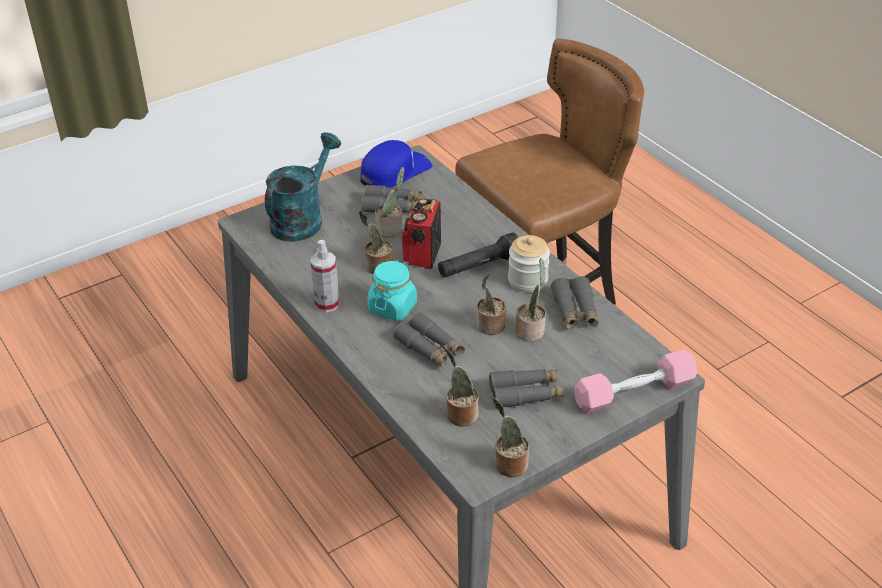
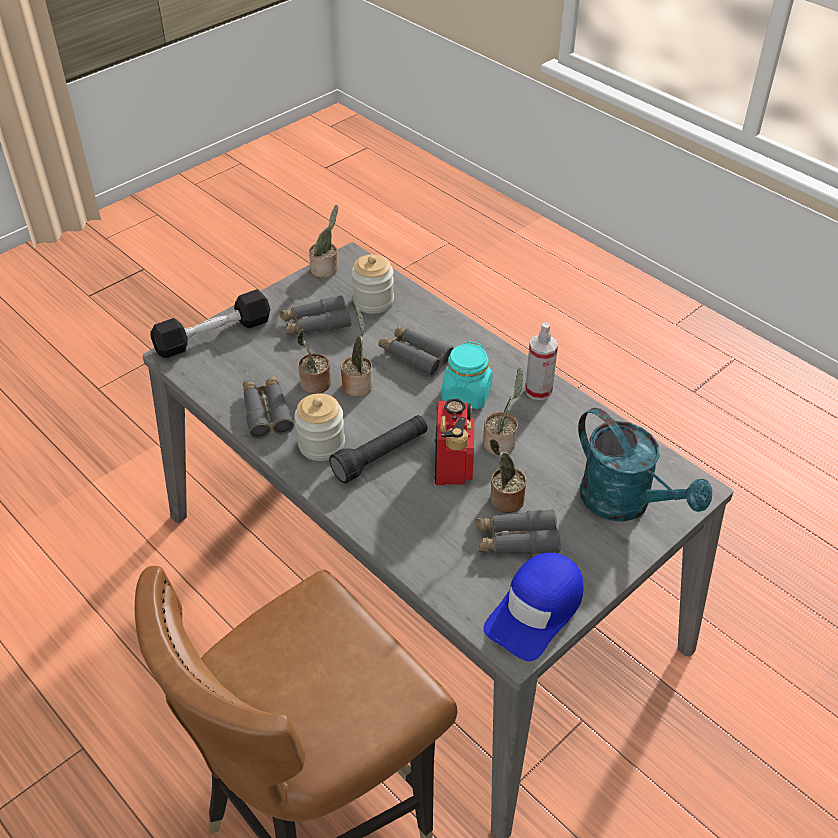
camera: 170 degrees right, 5 degrees up
(302, 219) = (626, 503): turquoise watering can -> turquoise watering can turned 60 degrees counterclockwise
(460, 414) = (373, 301): potted plant -> jar
(634, 393) = (213, 335): pink dumbbell -> black dumbbell

